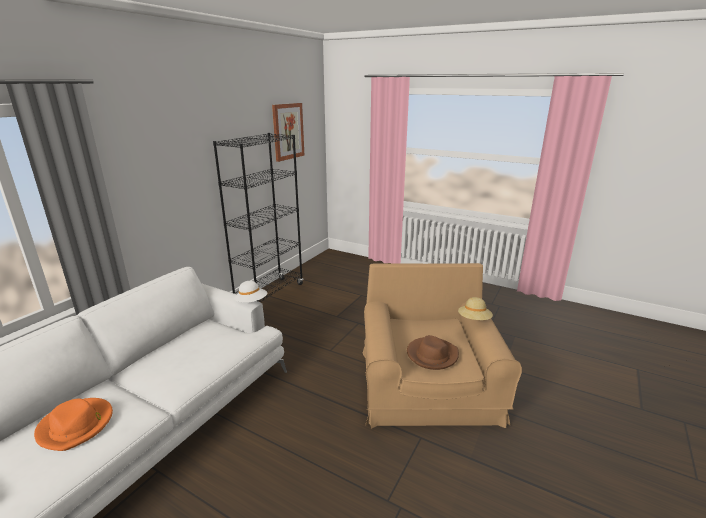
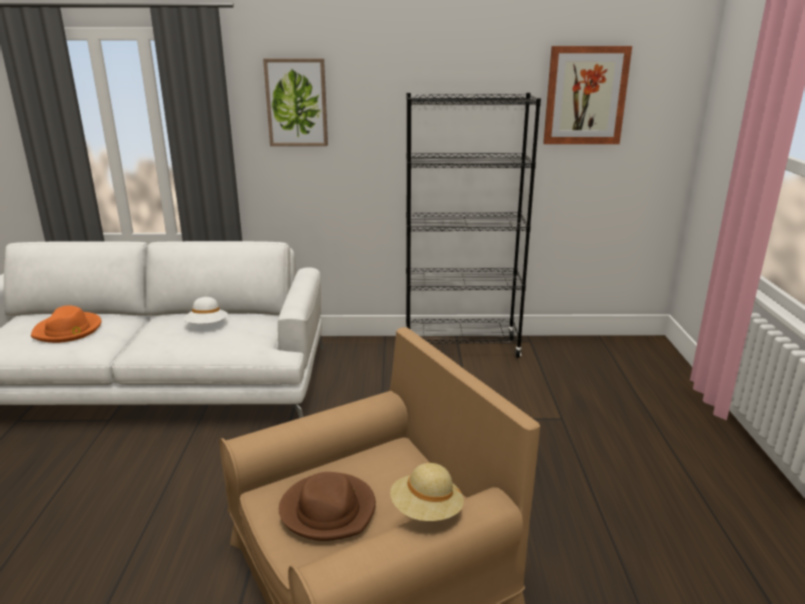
camera: 60 degrees right, 0 degrees up
(142, 159) = (296, 102): none -> picture
(251, 302) = (289, 311): white hat -> white hat (207, 326)

